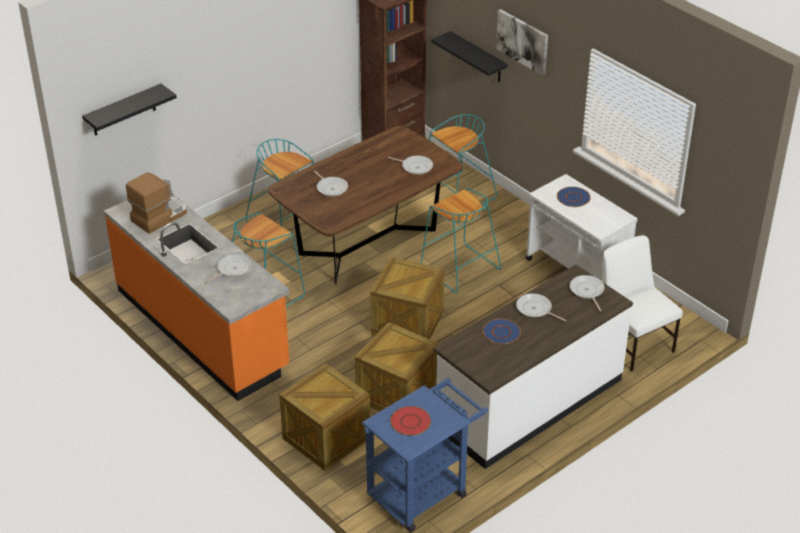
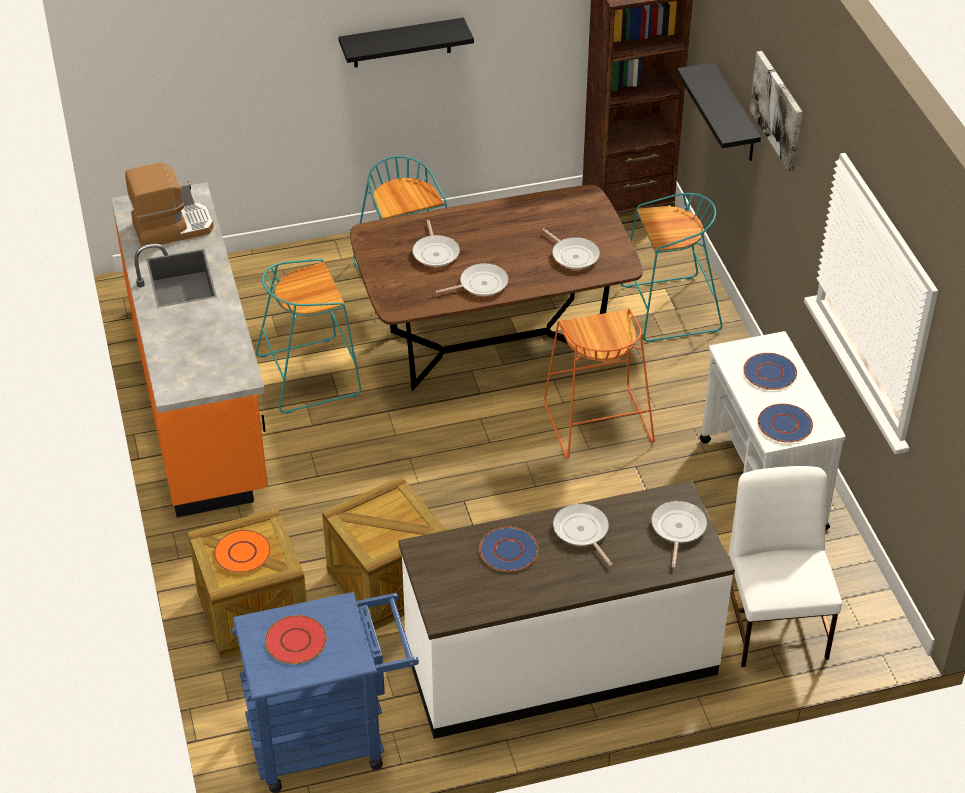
camera: 25 degrees right, 5 degrees up
(123, 110) = (176, 65): black shelf -> black shelf (402, 43)
(232, 269) = (211, 334): frying pan -> frying pan (480, 284)
(322, 394) = (242, 552): none -> orange plate
(407, 323) = (470, 481): crate -> none
(459, 268) = (596, 422): turquoise stool -> orange stool
(600, 222) = (784, 424): none -> blue plate

